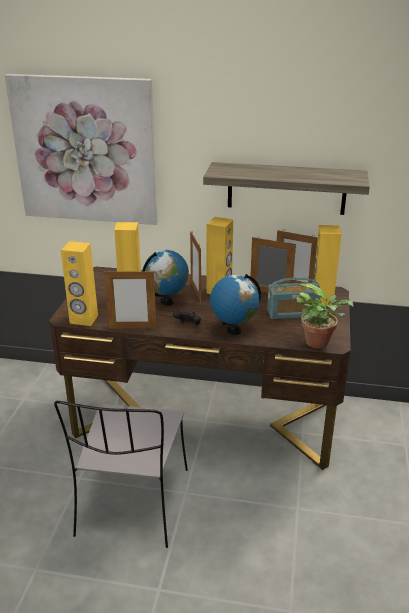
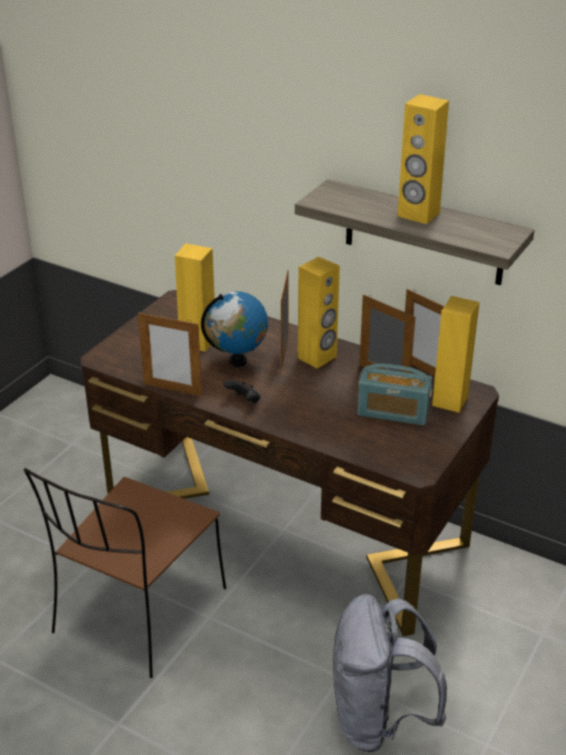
camera: 20 degrees right, 5 degrees up
(83, 319) = (121, 365): yellow speaker -> yellow speaker (418, 214)
(85, 150) = (173, 136): picture -> none
(132, 504) = (138, 613): grey chair -> brown chair
(233, 330) = (297, 421): globe -> none
(320, 343) = (400, 464): potted plant -> none
(339, 529) = (379, 719): none -> grey backpack

